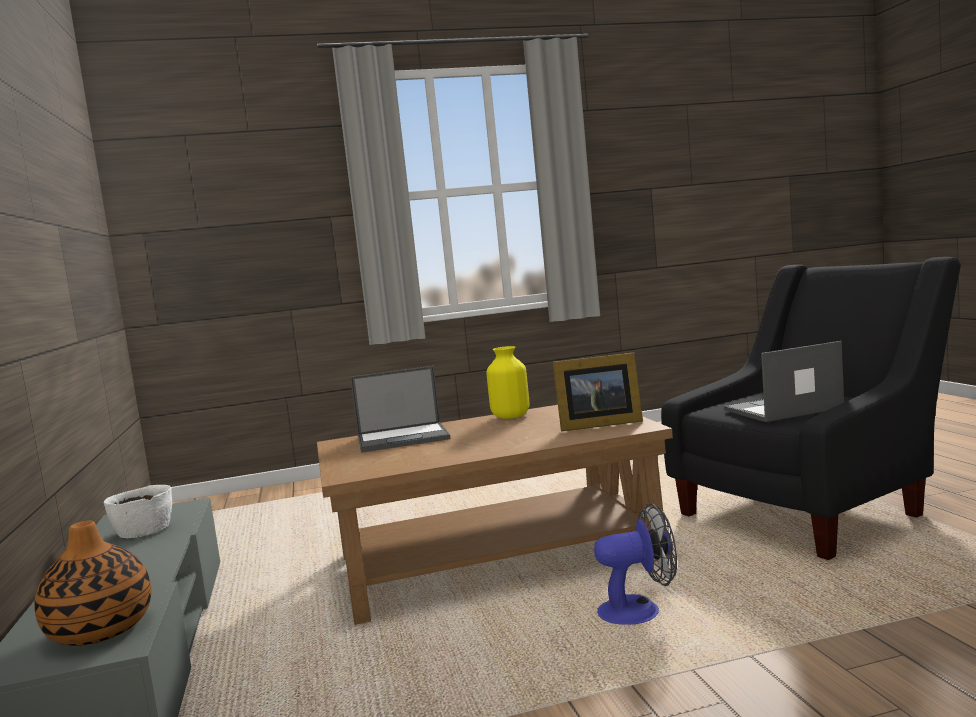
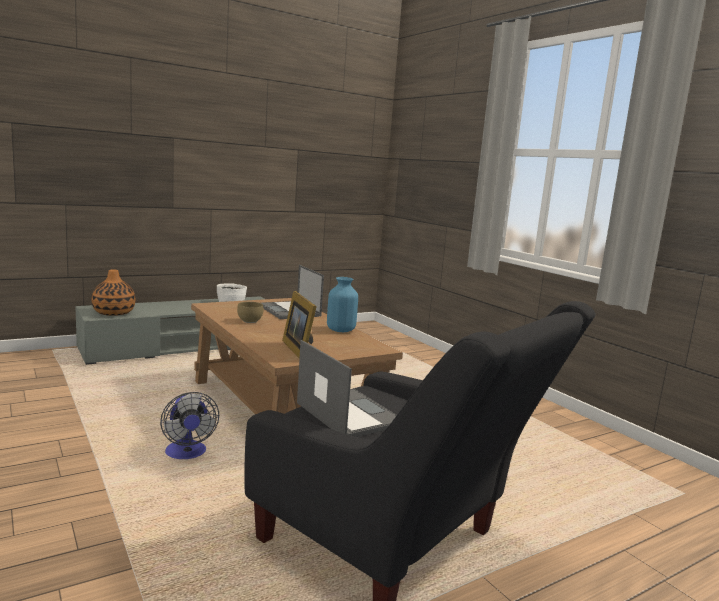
camera: 70 degrees right, 5 degrees up
(457, 449) = (249, 321): none -> brown bowl
(511, 416) = (340, 330): yellow vase -> blue vase

